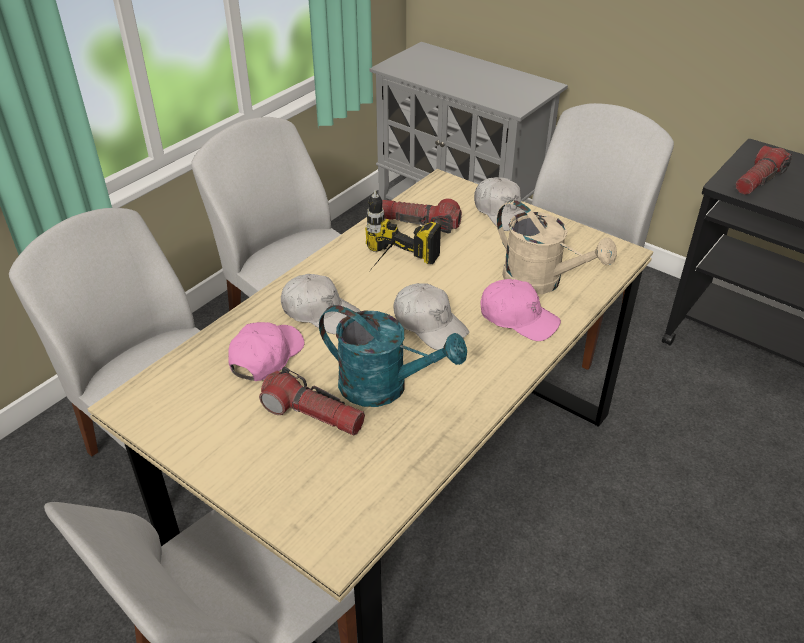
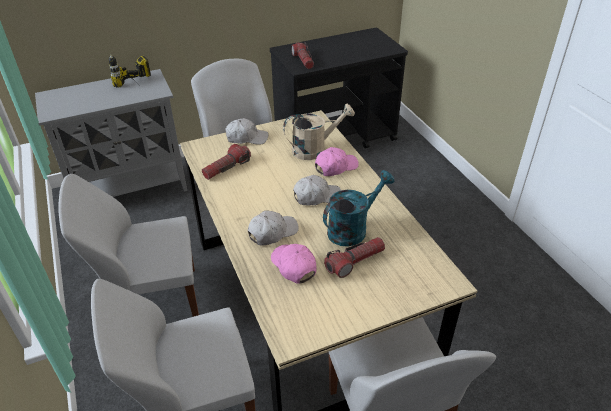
camera: 60 degrees left, 0 degrees up
(389, 269) = (258, 193): power drill -> power drill (137, 87)

